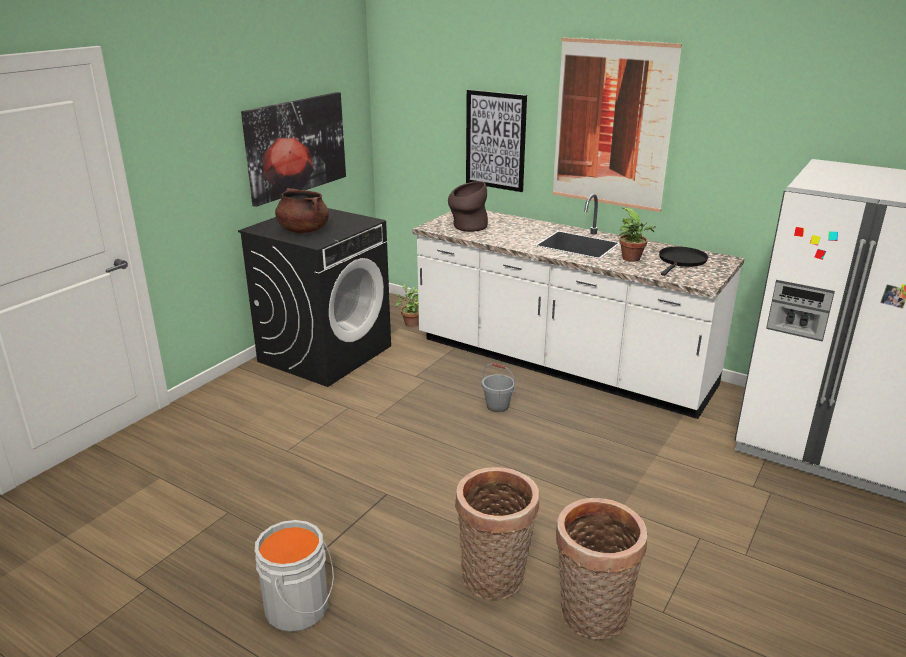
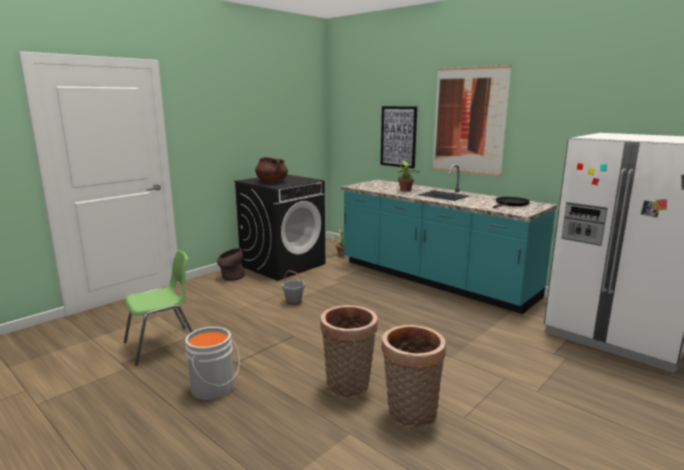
camera: 10 degrees right, 10 degrees down
(190, 535) = (163, 345): none -> green chair
(296, 146) = (276, 137): picture -> none
(467, 227) = (375, 187): brown vase -> brown vase (231, 277)
(497, 406) = (383, 297): grey bucket -> grey bucket (294, 301)
(561, 364) = (434, 279): white counter -> turquoise counter
(633, 259) = (477, 202): potted plant -> potted plant (406, 190)

